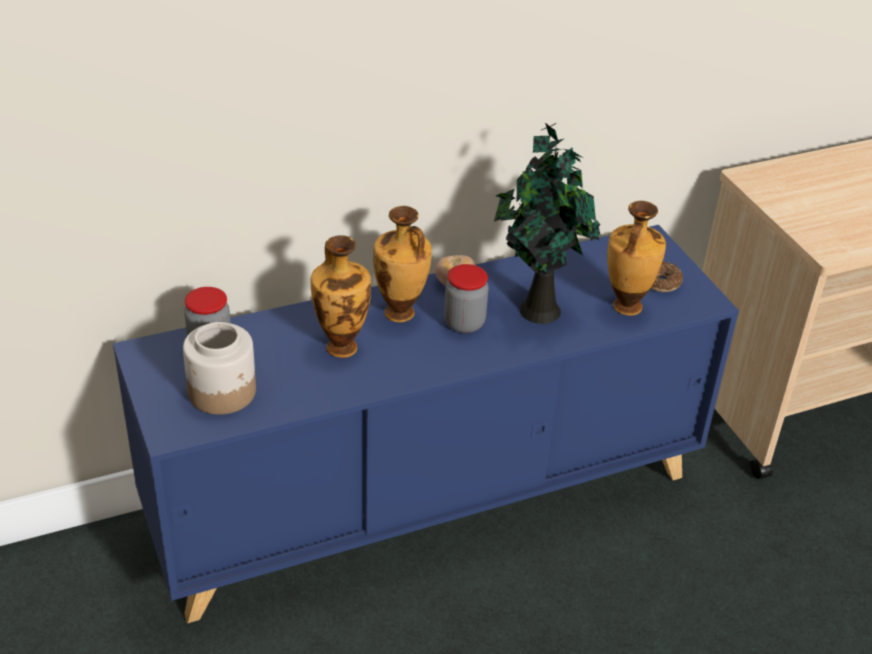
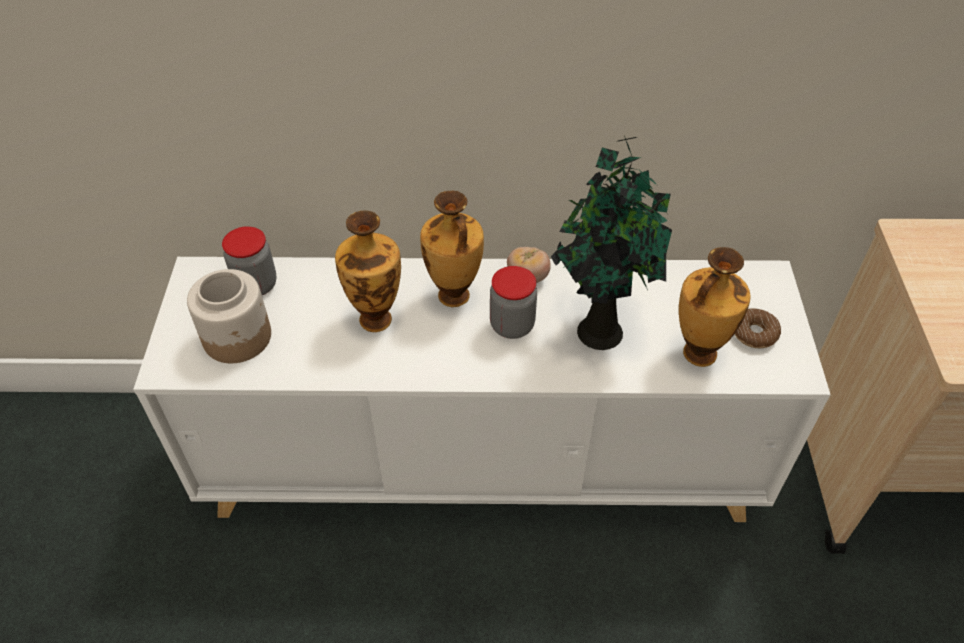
camera: 25 degrees right, 10 degrees up
(428, 499) = (483, 463): blue cabinet -> white cabinet

